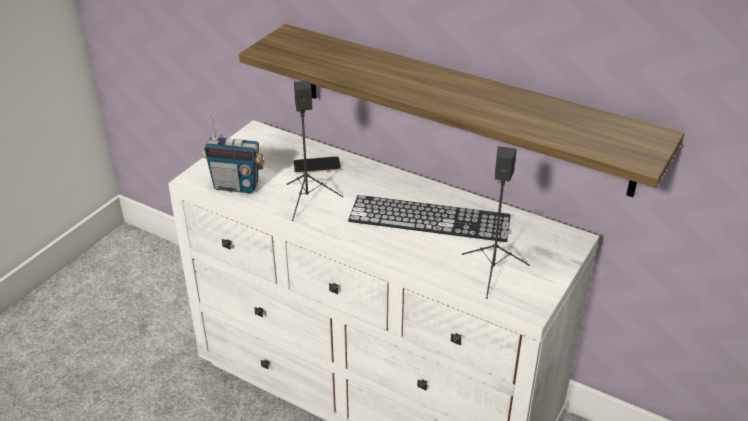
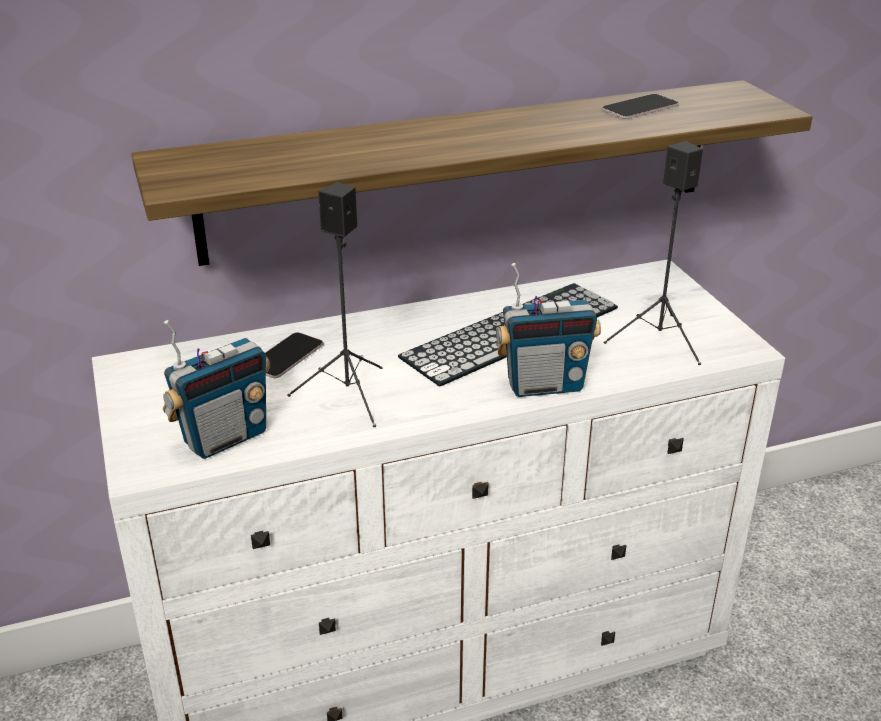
camera: 50 degrees left, 5 degrees down
(392, 253) = (544, 385): none -> radio
(562, 117) = (640, 108): none -> phone

